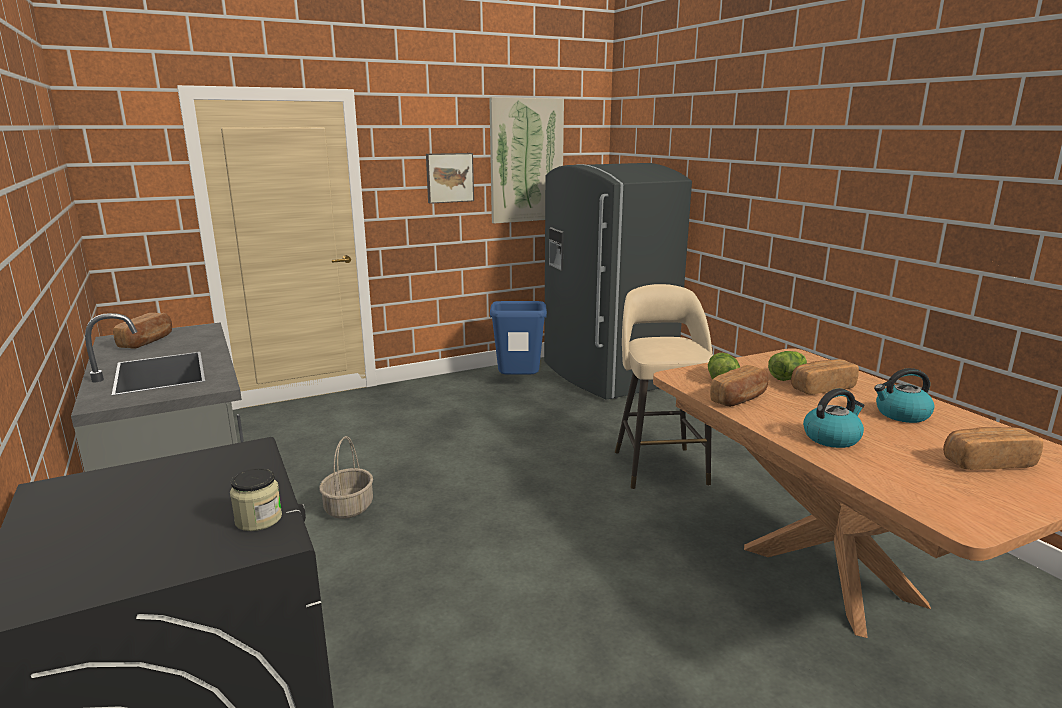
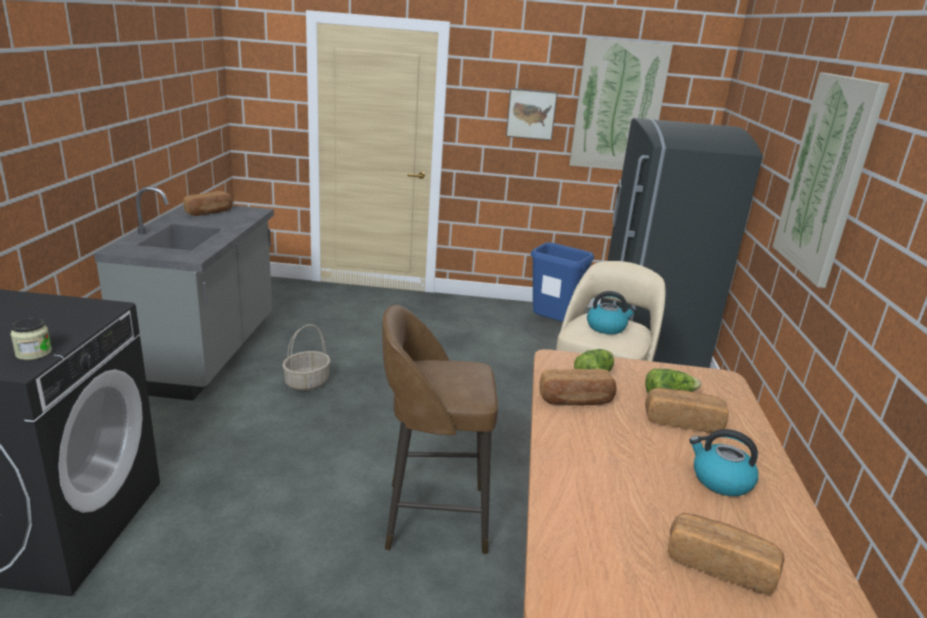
camera: 30 degrees right, 5 degrees up
(611, 572) = (432, 516): none -> brown stool
(785, 181) = (826, 177): none -> picture
(832, 438) = (594, 470): kettle -> kettle (606, 327)

